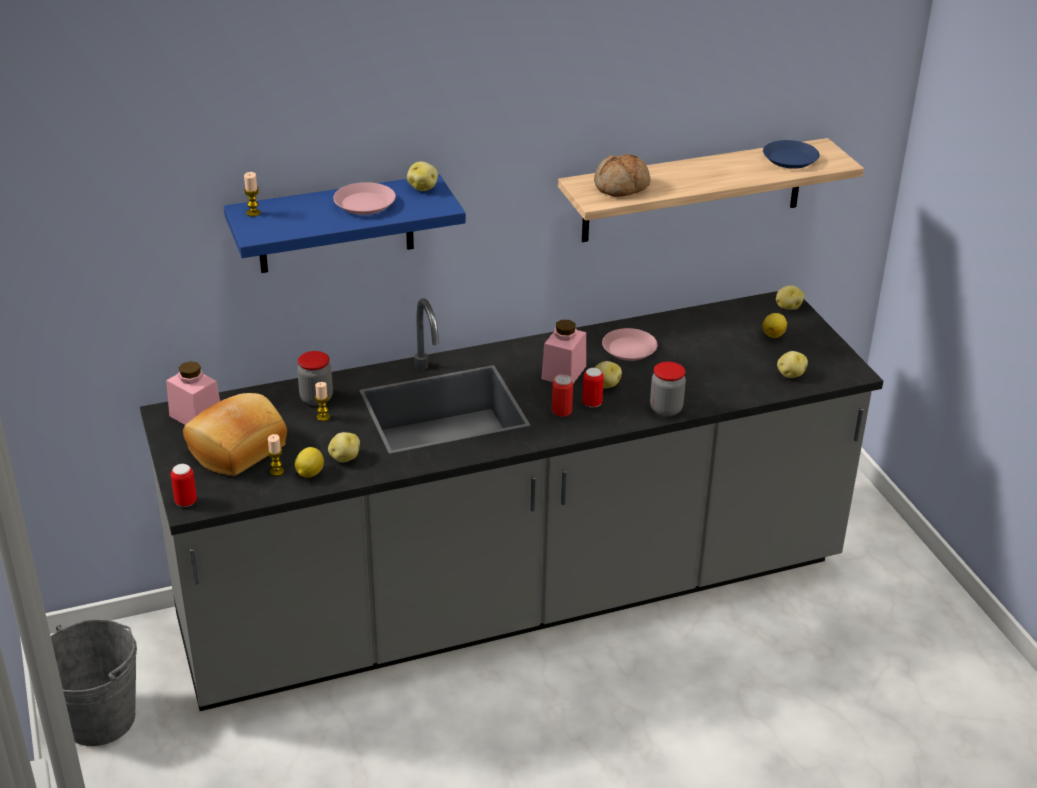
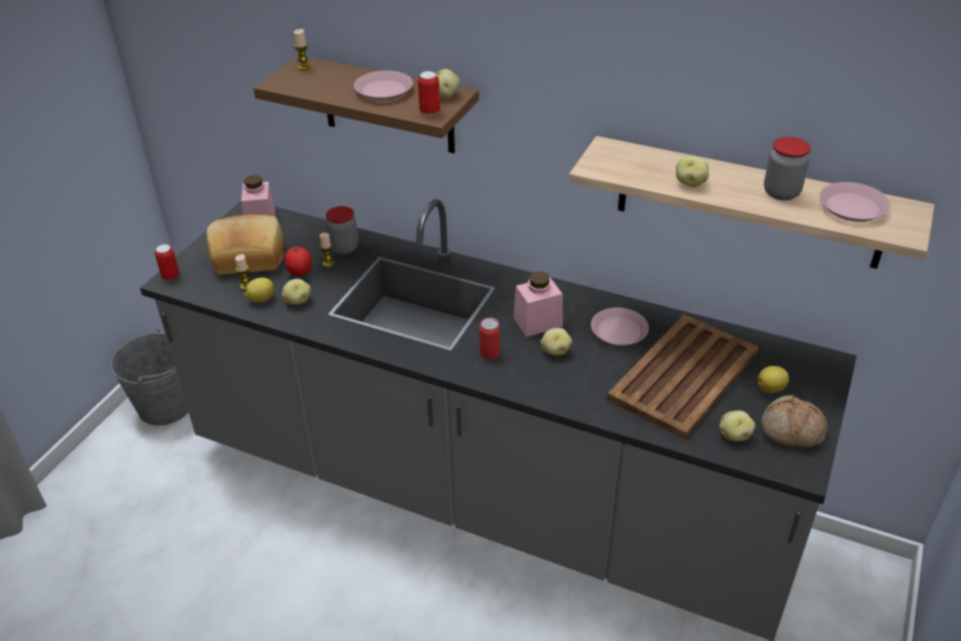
camera: 45 degrees right, 5 degrees up
(309, 436) = (300, 273): none -> tomato
(335, 224) = (388, 105): blue shelf -> brown shelf
(592, 403) = (522, 360): can -> can (429, 112)
(622, 187) = (637, 165): bread -> bread (791, 431)
(666, 409) = (574, 400): jar -> jar (781, 192)
(711, 354) = (685, 374): none -> brown tray
(787, 307) = (823, 370): potato -> potato (690, 183)
(790, 159) = (852, 208): blue plate -> pink plate

